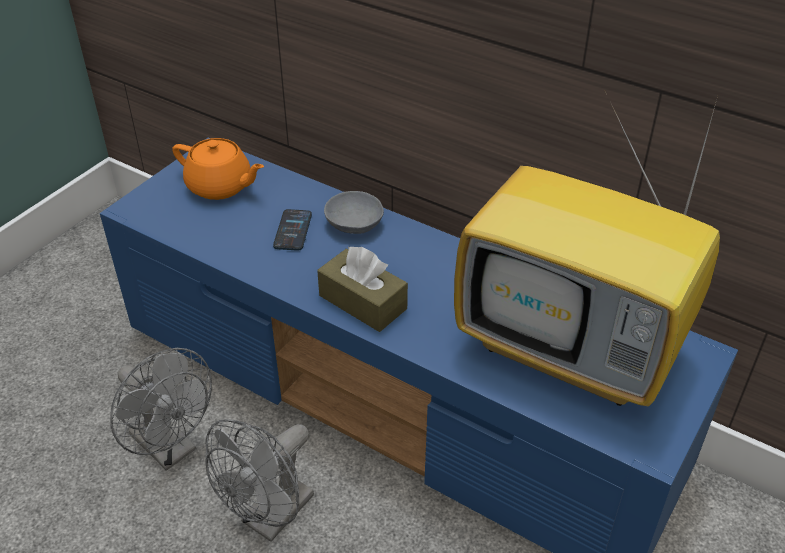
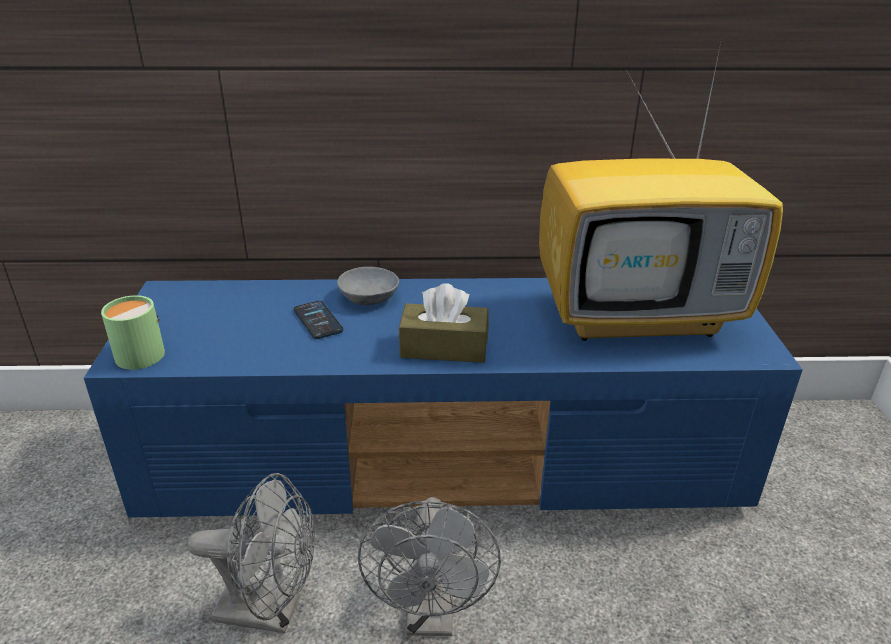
camera: 35 degrees left, 10 degrees down
(147, 206) = (137, 353): none -> green mug
(220, 186) = (204, 312): orange teapot -> none

